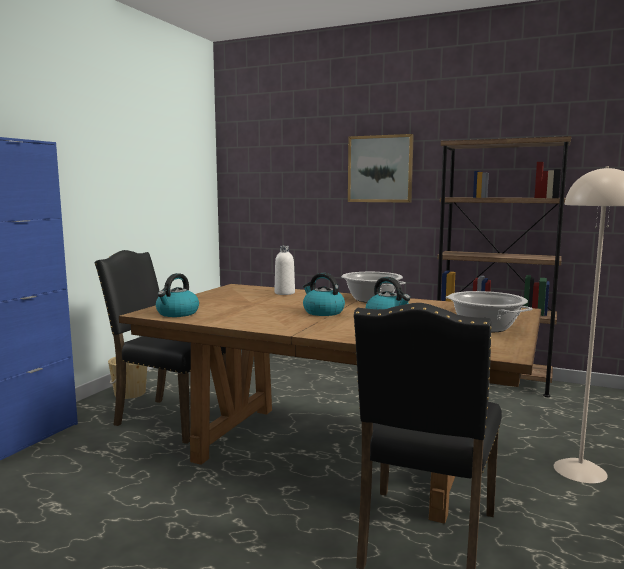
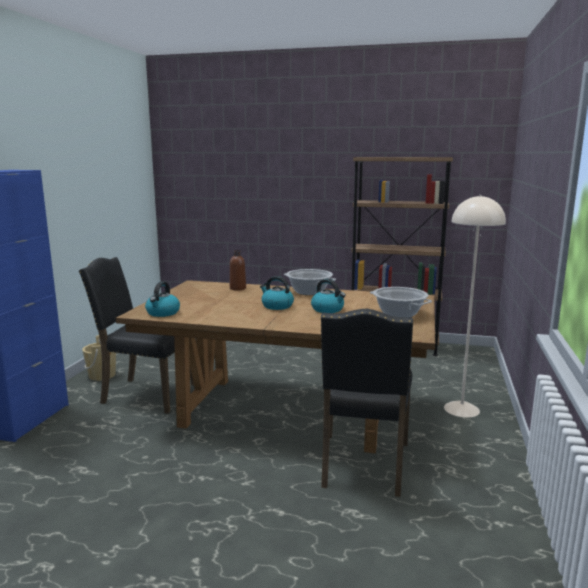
camera: 10 degrees left, 5 degrees up
(284, 293) = (238, 288): white bottle -> brown bottle
(380, 169) = (301, 175): picture -> none

